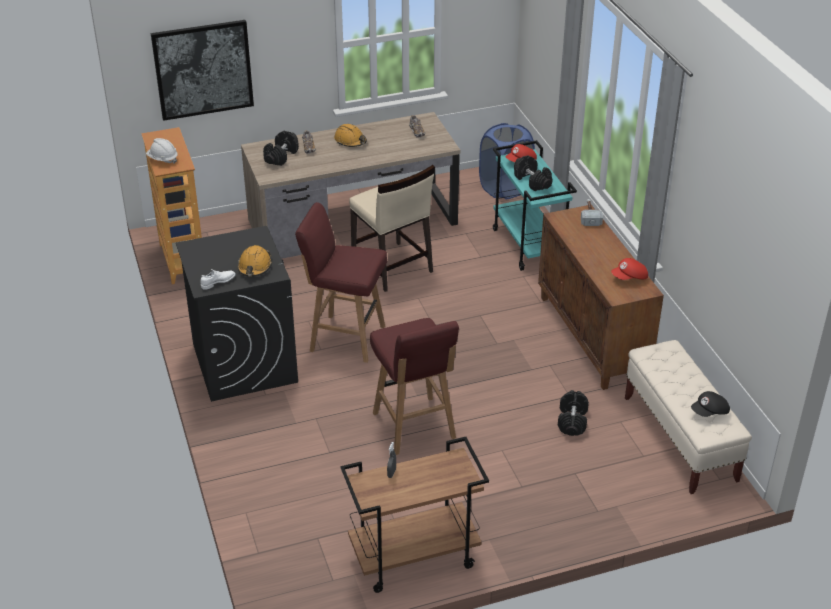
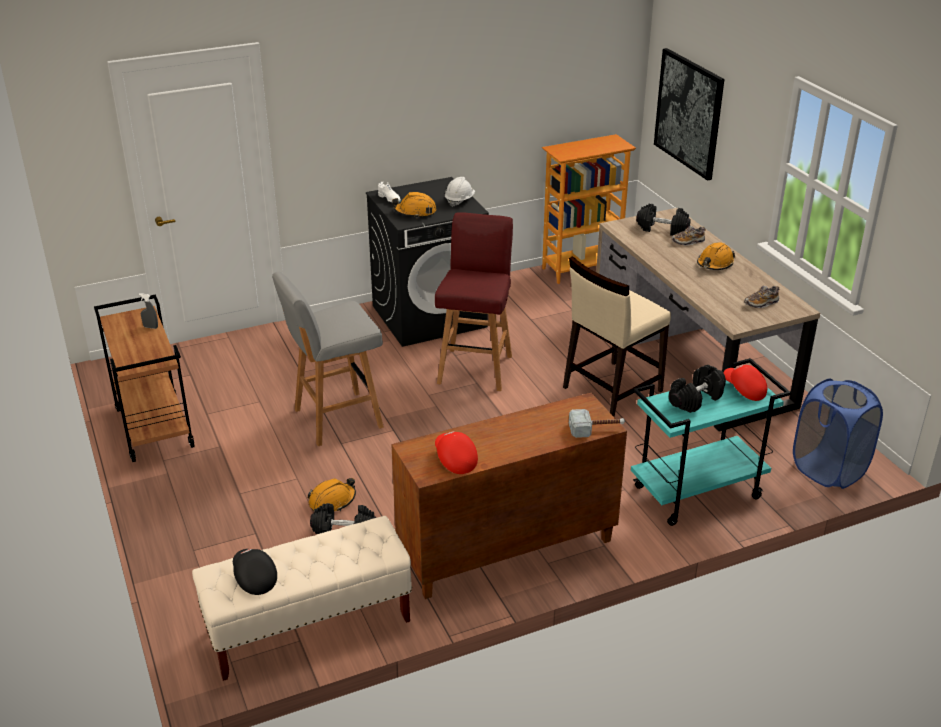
camera: 85 degrees right, 5 degrees down
(162, 159) = (571, 147): white hard hat -> white hard hat (459, 200)
(414, 427) = (335, 419): red stool -> grey stool
(533, 428) = (332, 501): none -> orange hard hat

